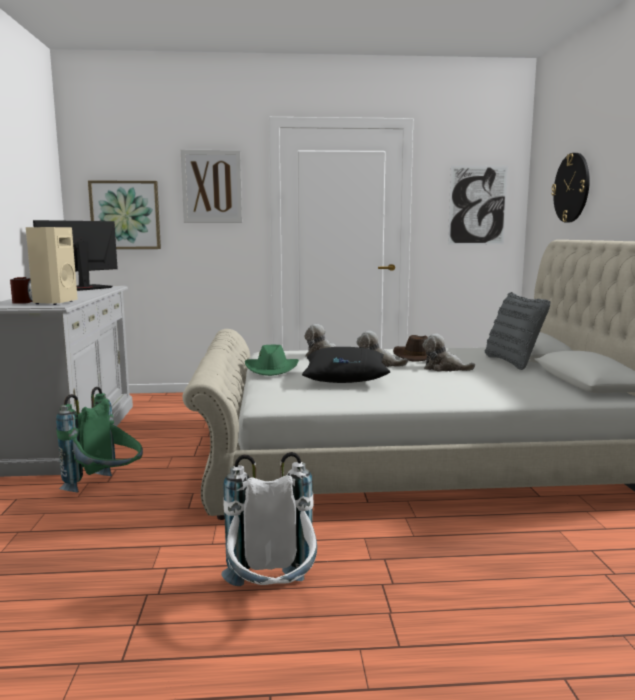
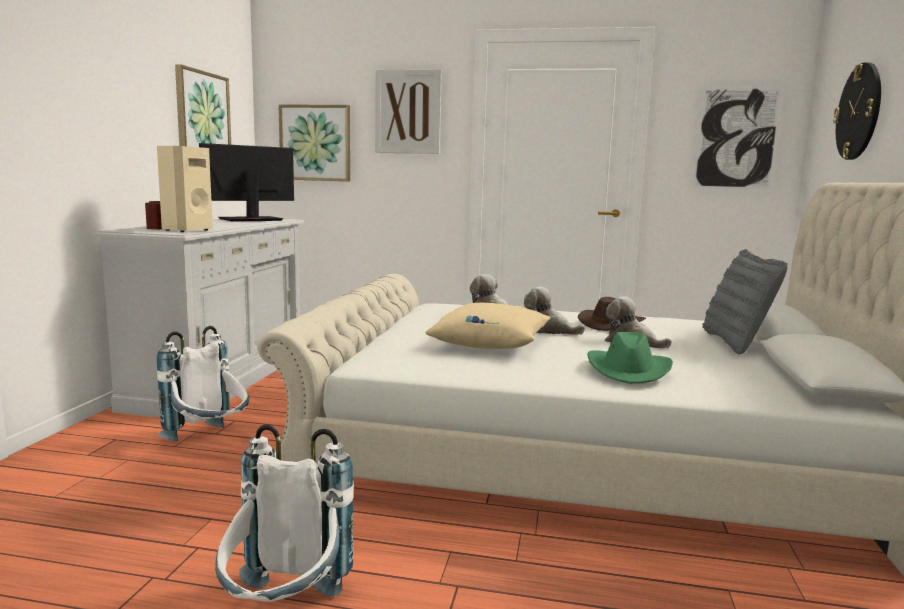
camera: 15 degrees right, 0 degrees up
(29, 194) = (202, 115): none -> picture
(107, 488) = (210, 441): green backpack -> white backpack
(272, 369) = (416, 324): green hat -> green hat (628, 370)
(345, 380) = (490, 345): black pillow -> beige pillow

